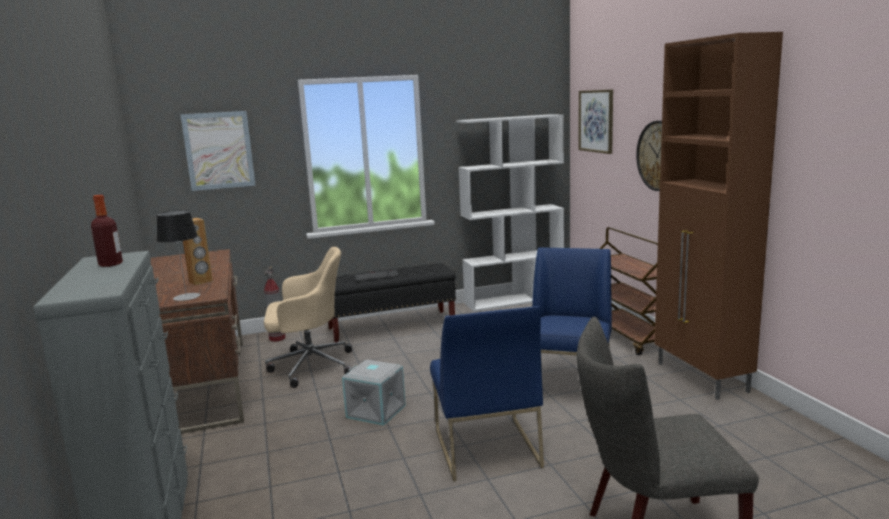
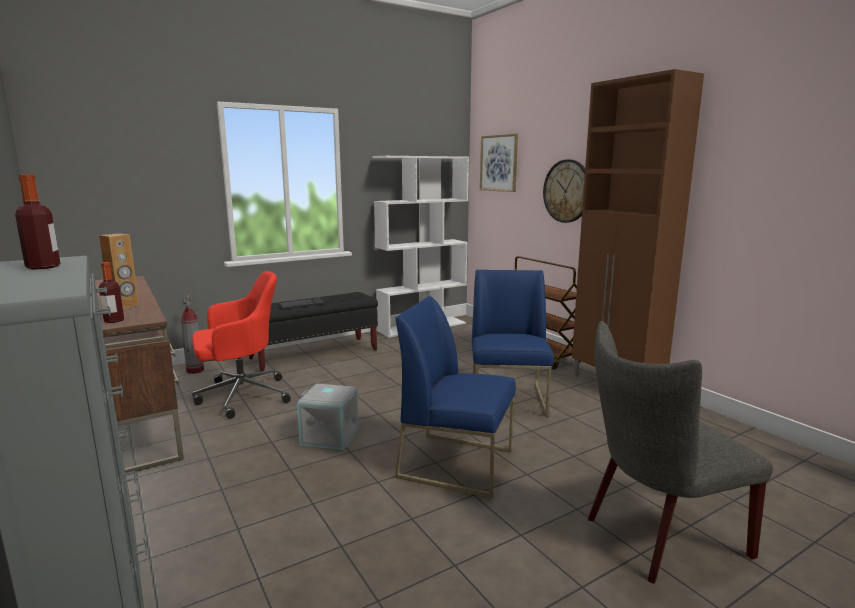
camera: 15 degrees left, 0 degrees up
(186, 297) = (114, 320): table lamp -> bottle
(219, 150) = (128, 170): picture -> none
(309, 366) = (241, 396): beige office chair -> red office chair
(485, 448) = (457, 463): blue chair -> blue chair turned 135 degrees clockwise

